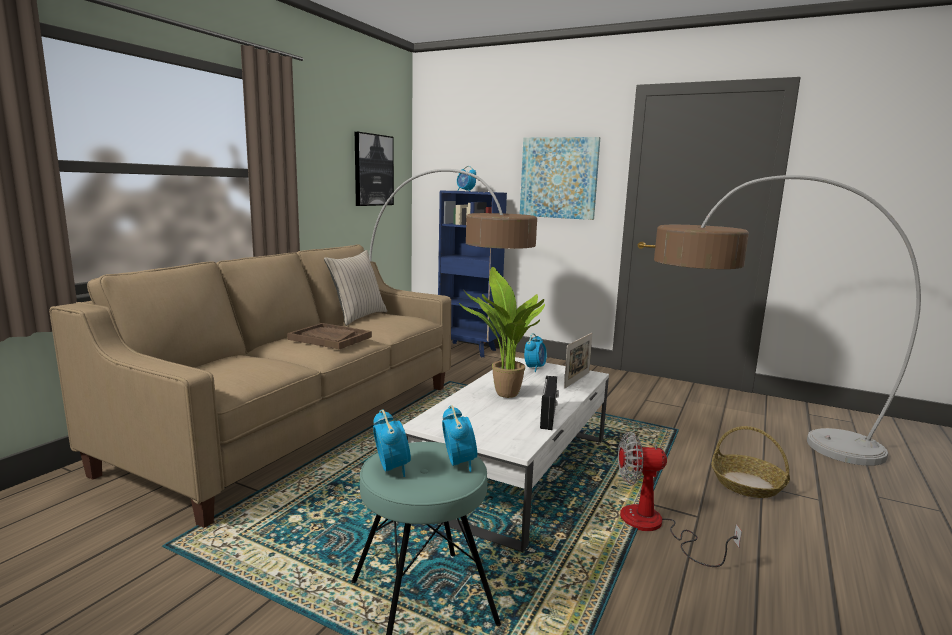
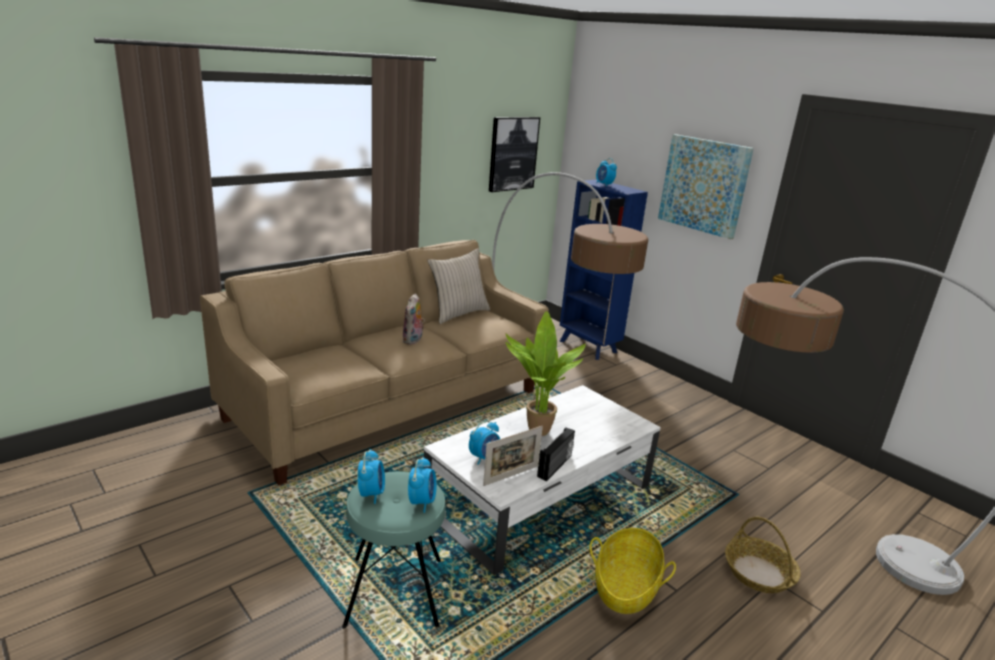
camera: 20 degrees right, 10 degrees up
(329, 338) = (413, 340): brown tray -> plush toy
(535, 368) = (591, 404): alarm clock -> alarm clock (484, 458)
(577, 380) = (619, 428): picture frame -> picture frame (511, 475)
(654, 527) = (625, 587): fan -> basket

